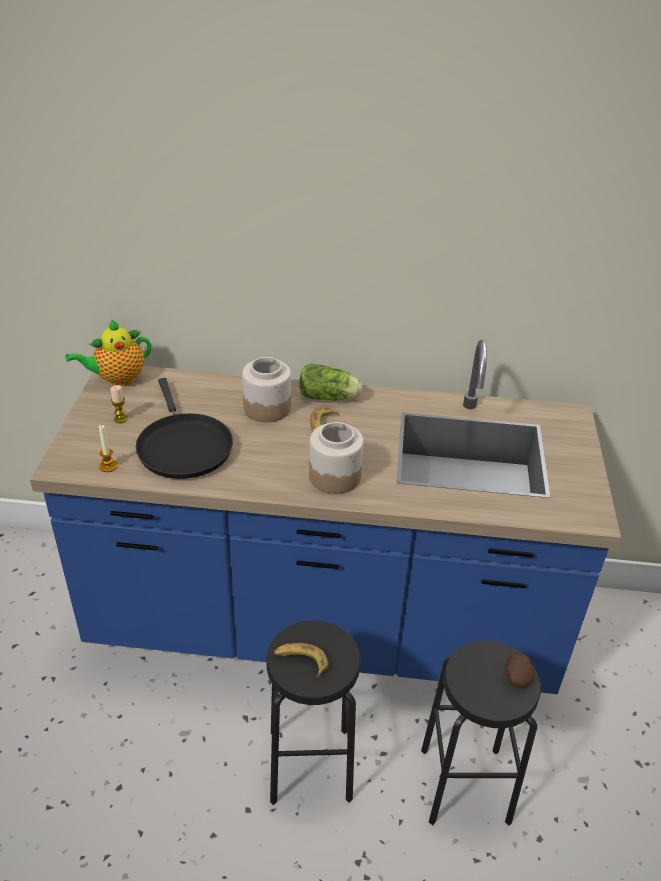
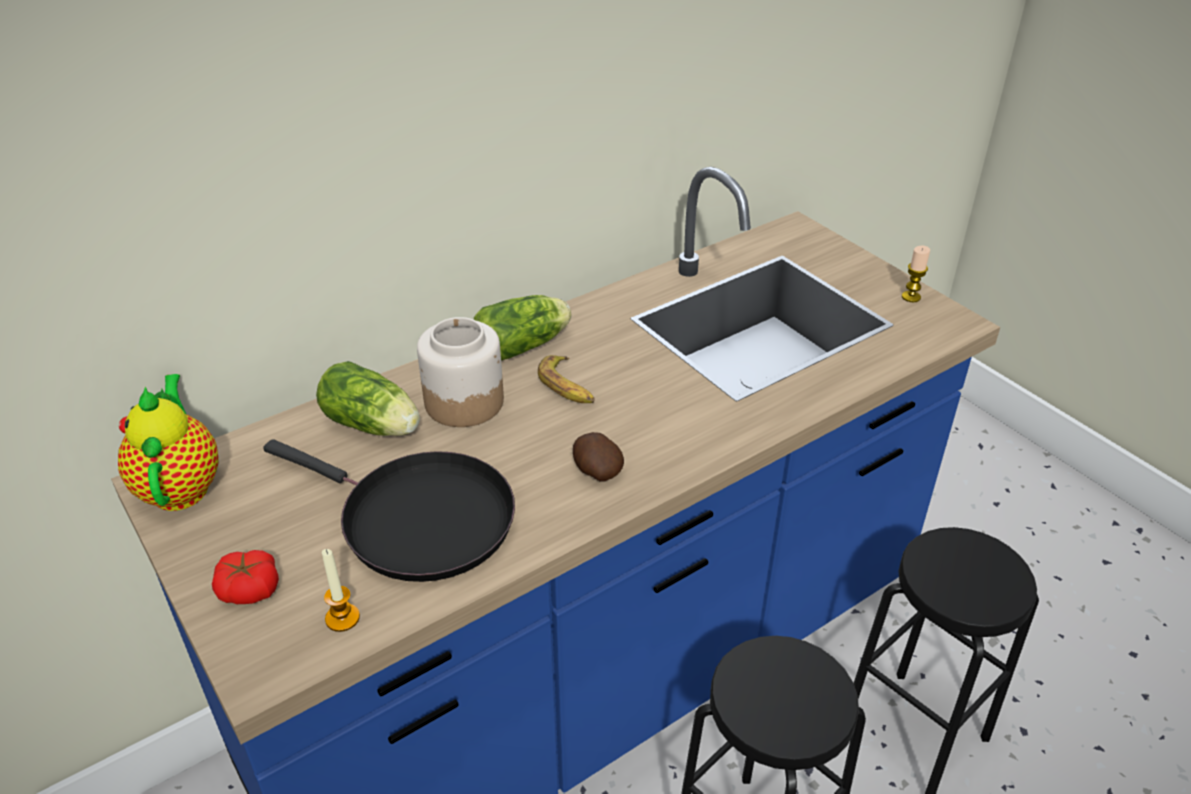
camera: 40 degrees left, 0 degrees up
(92, 434) = (249, 589): none -> tomato
(117, 379) = (181, 485): teapot -> teapot turned 150 degrees clockwise
(120, 419) = (267, 539): candle -> candle (911, 297)
(217, 397) = (374, 426): none -> lettuce
(301, 661) = (779, 709): banana -> none
(335, 476) = (662, 435): jar -> none
(516, 677) = (984, 555): potato -> potato (596, 471)

